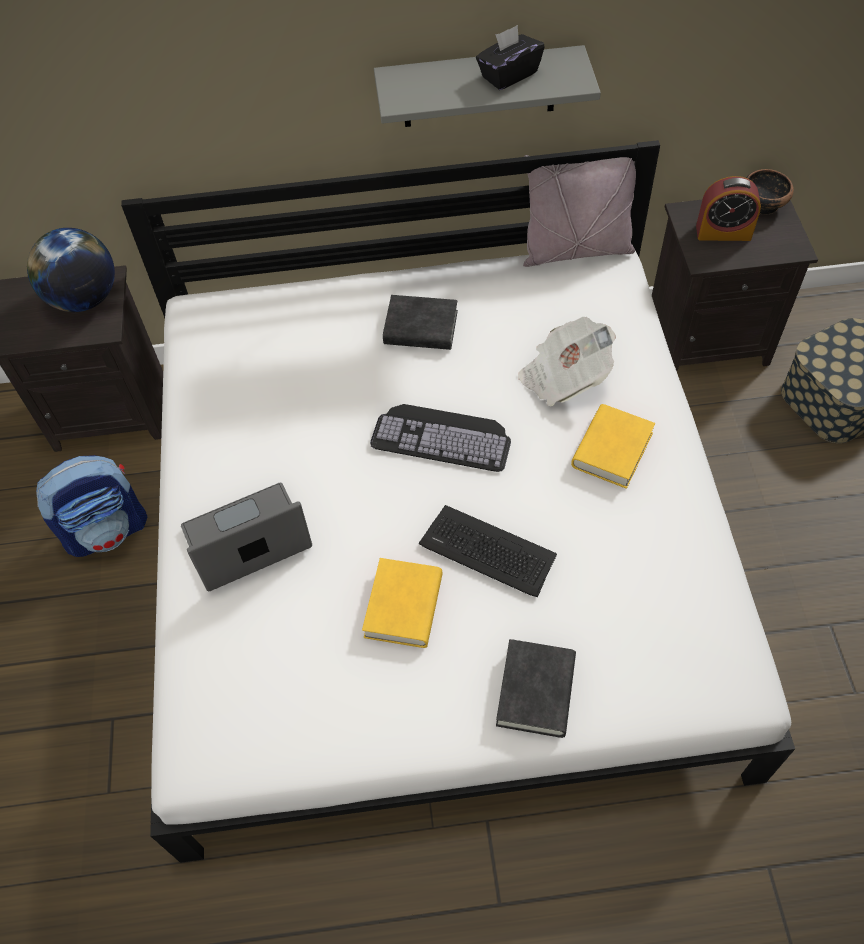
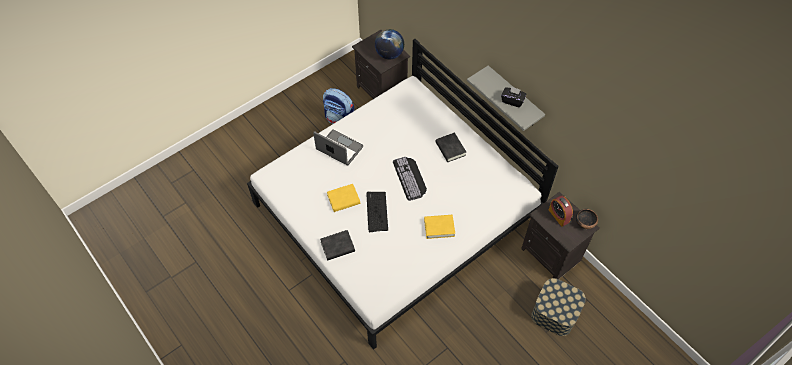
camera: 55 degrees right, 0 degrees up
(564, 376) = (459, 199): newspaper -> none
(576, 250) = (522, 177): purple pillow -> none

